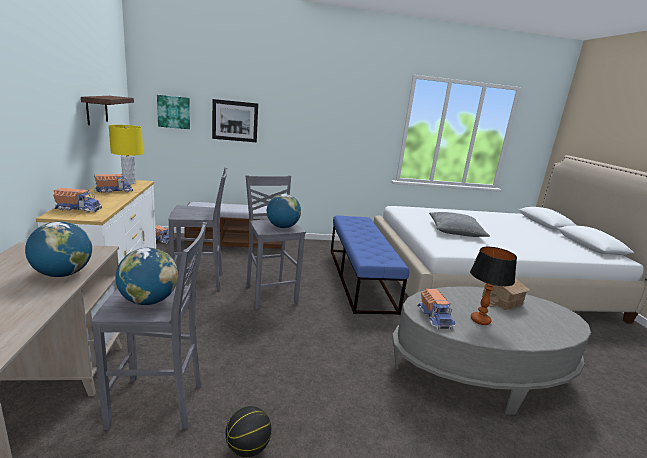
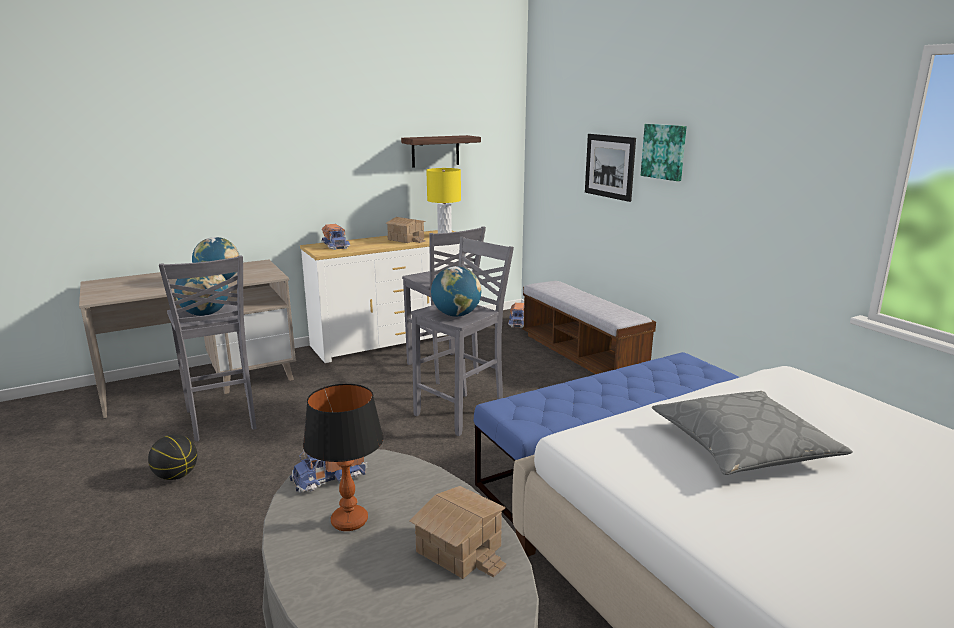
camera: 70 degrees right, 0 degrees up
(113, 191) = (406, 239): toy truck -> toy house
(174, 112) = (555, 154): picture -> picture (664, 151)

